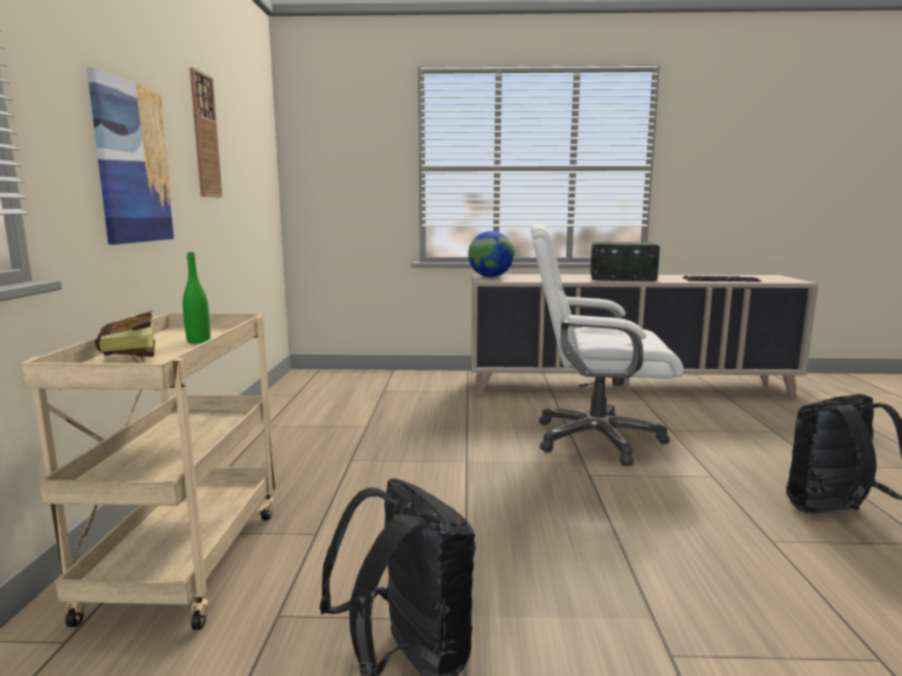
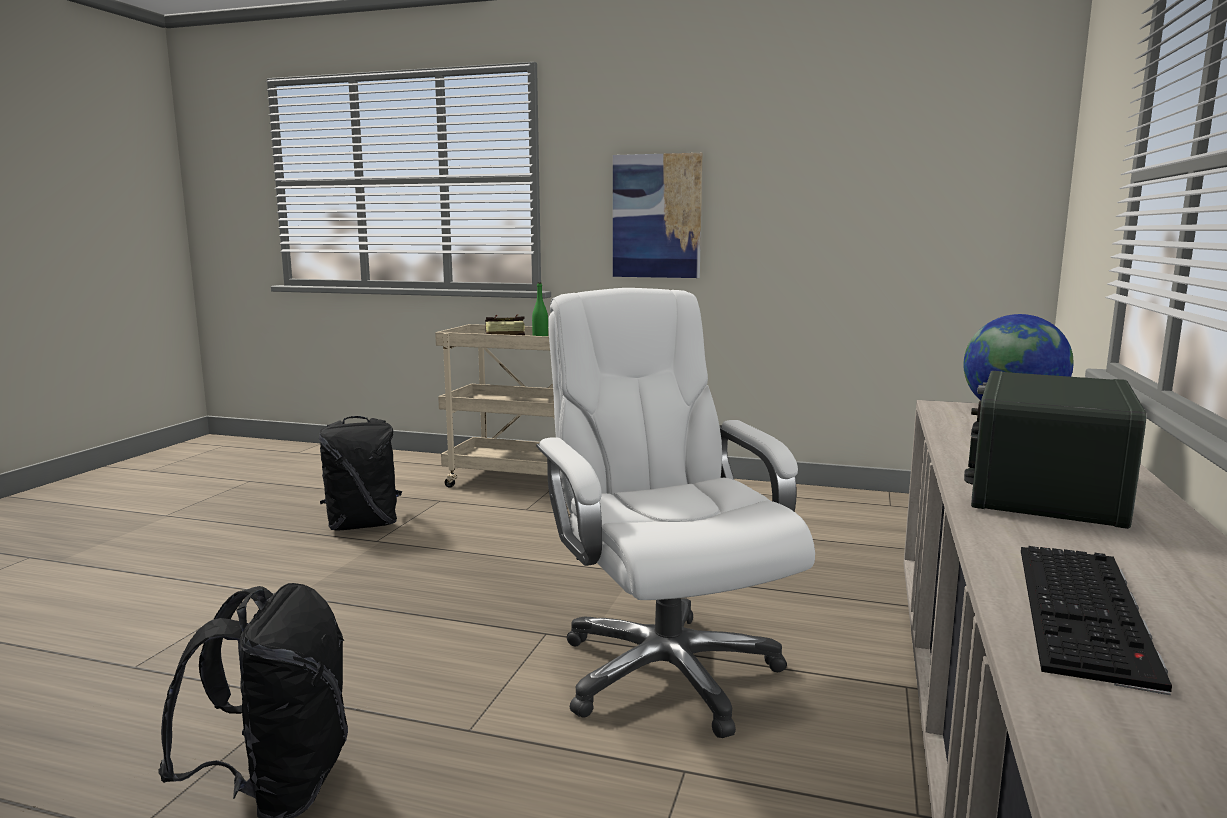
camera: 105 degrees right, 0 degrees up
(205, 136) = (797, 176): wall clock -> none
(595, 439) = (666, 671): white office chair -> white office chair turned 45 degrees counterclockwise

